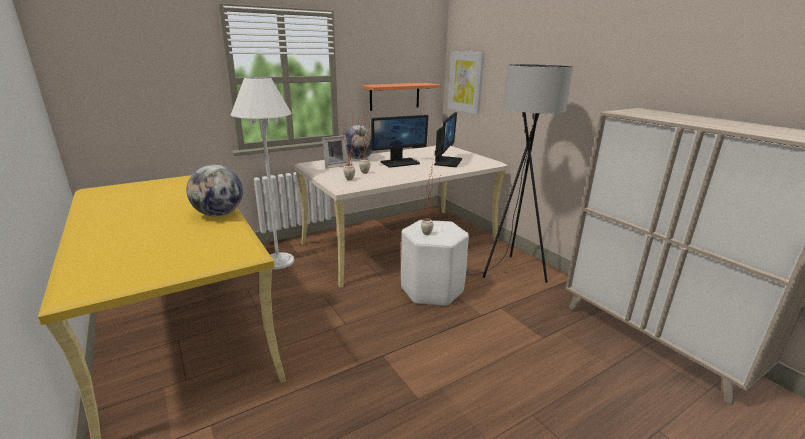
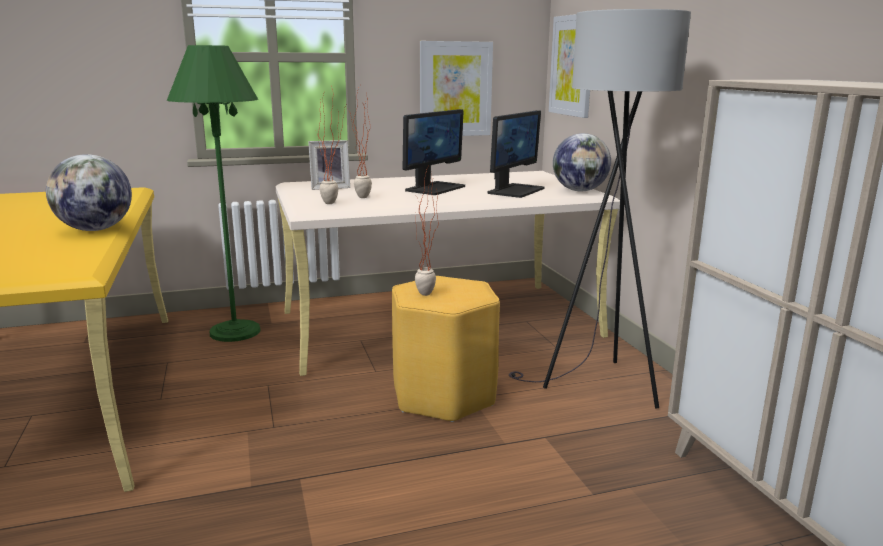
camera: 15 degrees right, 5 degrees down
(278, 261) = (235, 331): white floor lamp -> green floor lamp
(358, 158) = (376, 181): globe -> globe (579, 190)
(394, 96) = (455, 89): shelf -> picture
(400, 162) = (434, 188): monitor -> monitor turned 45 degrees counterclockwise
(431, 290) = (443, 396): white stool -> yellow stool

